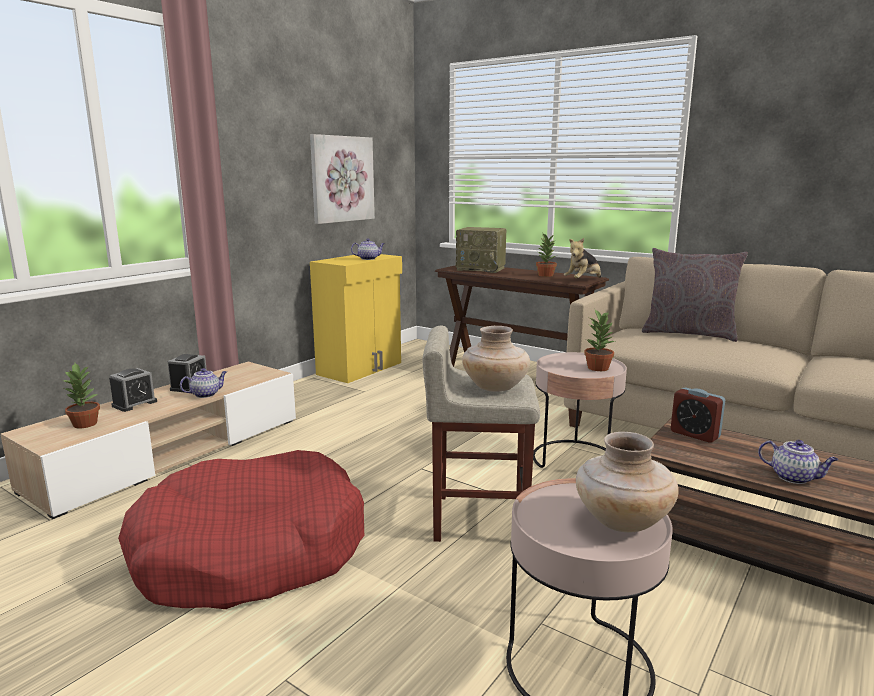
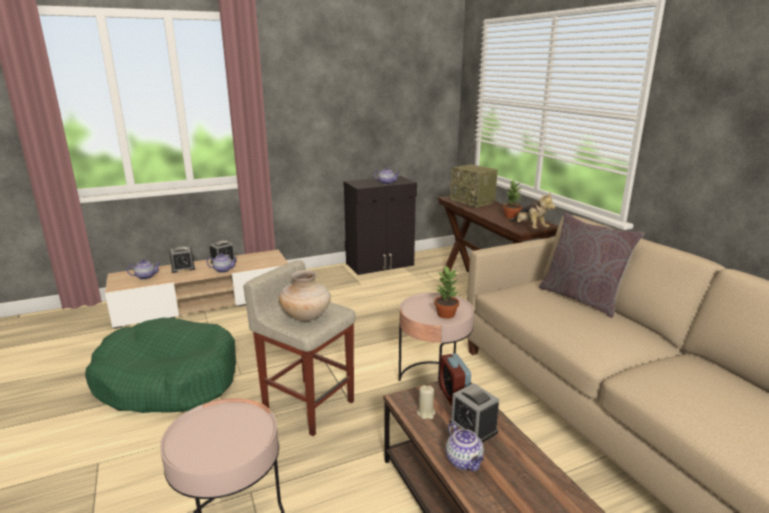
camera: 30 degrees right, 5 degrees up
(86, 424) = (146, 277): potted plant -> teapot
(250, 552) = (168, 380): red dog bed -> green dog bed
(342, 179) = (379, 118): picture -> none
(361, 368) = (380, 264): yellow cabinet -> black cabinet
(583, 281) = (529, 228): plush toy -> plush toy turned 105 degrees counterclockwise
(622, 522) = (228, 445): beige vase -> none
(699, 454) = (426, 413): none -> beige candle
(753, 452) = (473, 427): none -> alarm clock

